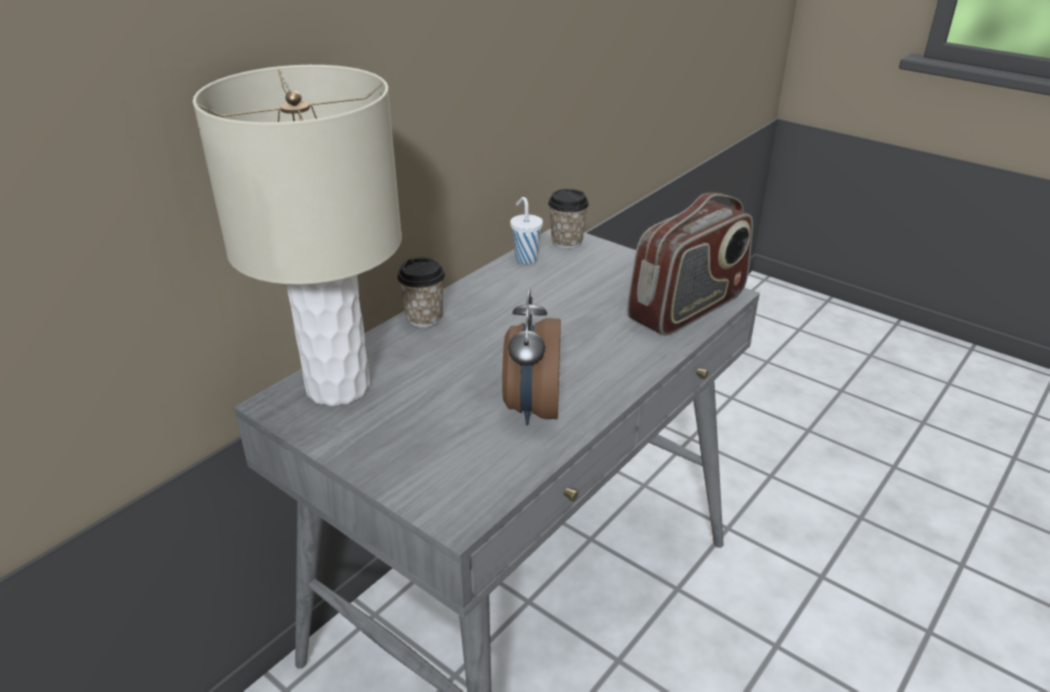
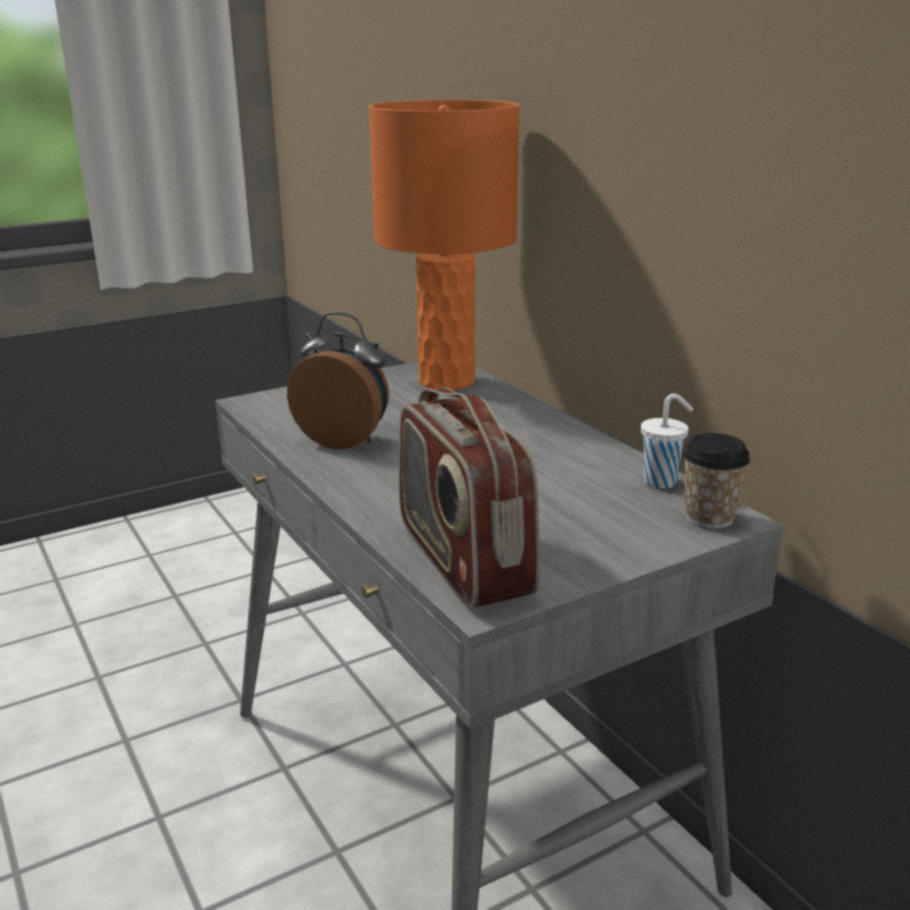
camera: 110 degrees right, 10 degrees down
(339, 386) = (447, 381): beige table lamp -> orange table lamp
(424, 318) = (540, 417): cup -> none

